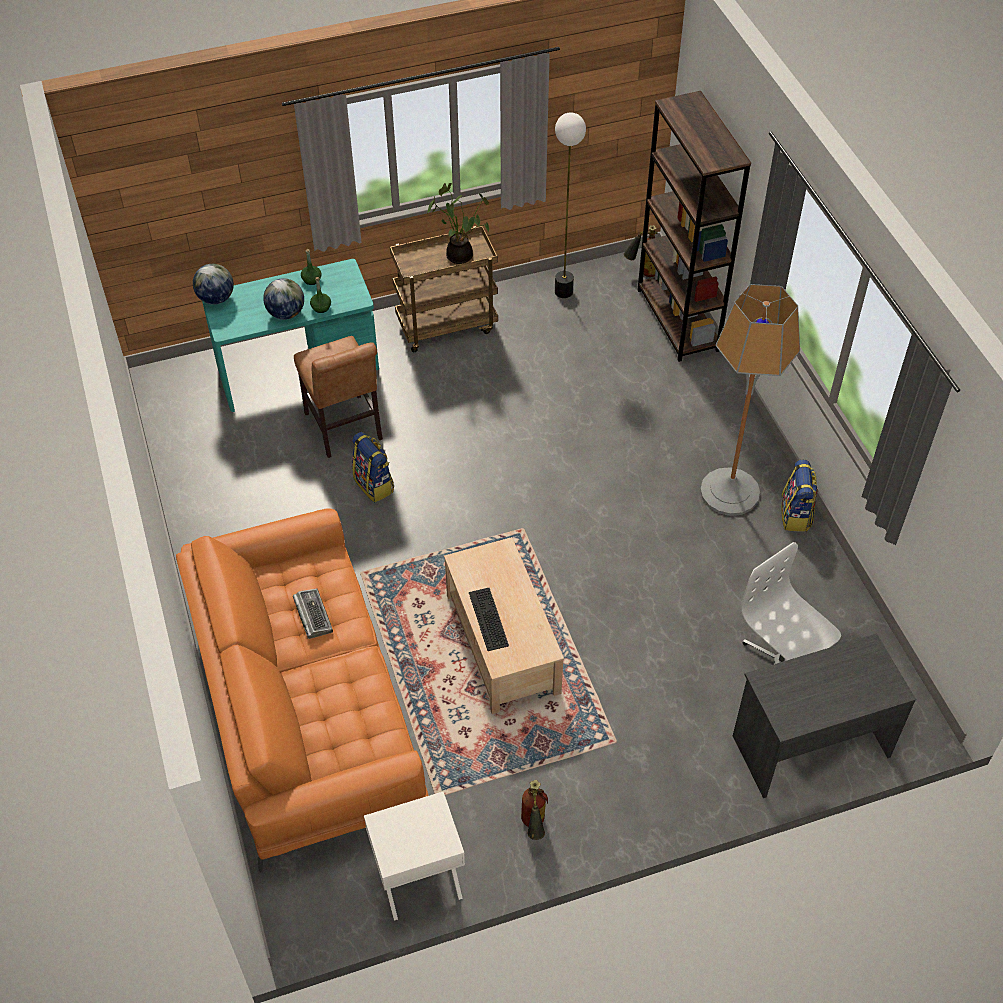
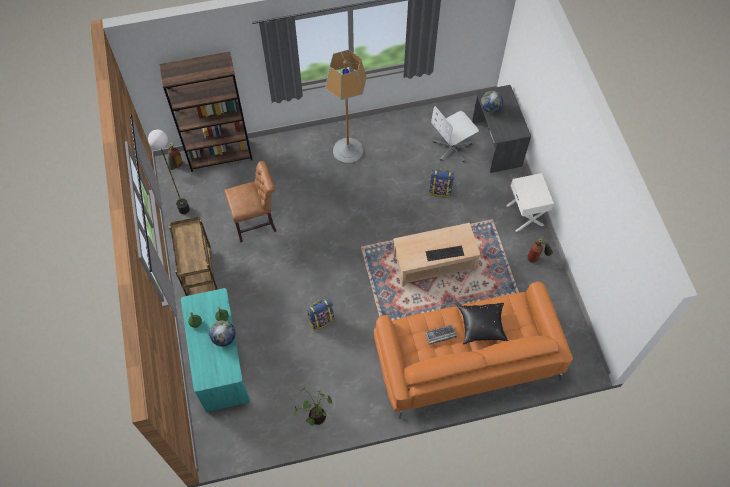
camera: 85 degrees left, 10 degrees up
(216, 298) = (201, 381): globe -> globe (490, 109)
(331, 681) = (482, 327): none -> black pillow
(345, 429) = (275, 334): brown chair -> brown chair (256, 222)
(419, 880) = (564, 308): white nightstand -> white nightstand (525, 215)
(461, 254) = (189, 238): potted plant -> potted plant (316, 415)
(796, 515) = (366, 126): backpack -> backpack (440, 190)

